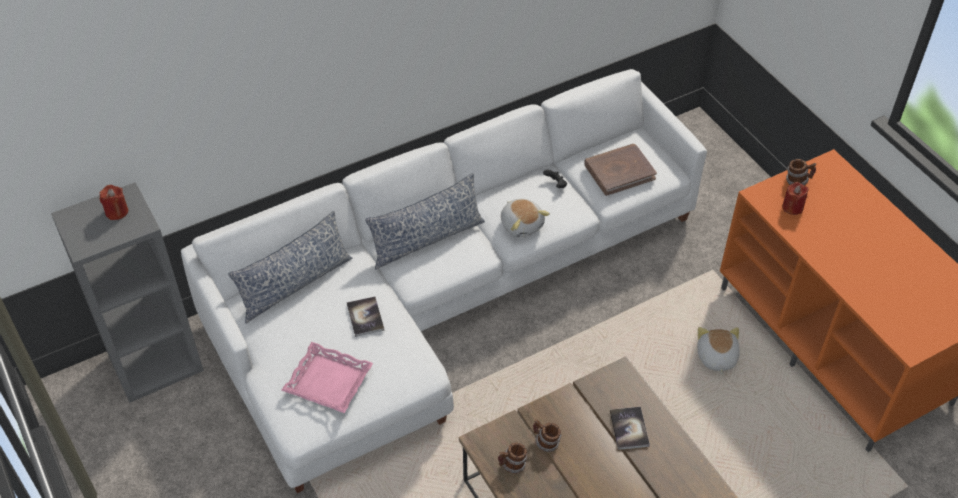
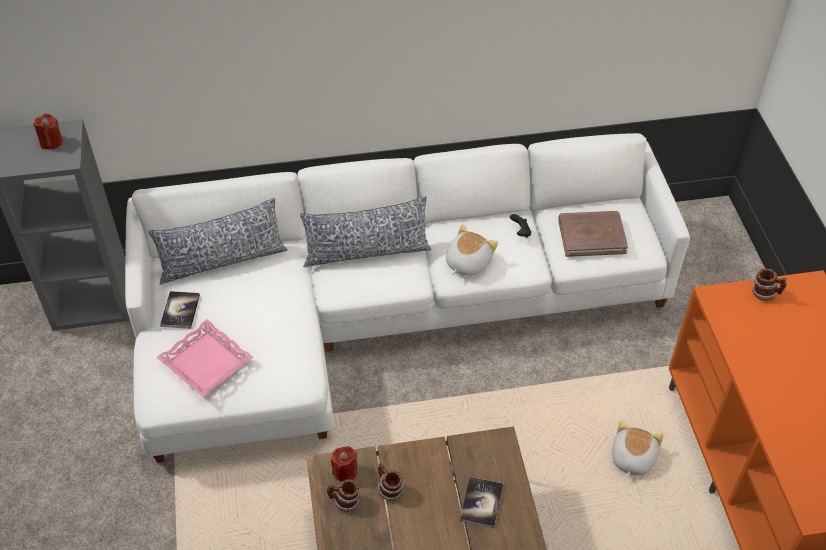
camera: 20 degrees right, 0 degrees up
(365, 317) = (271, 310): book -> book (180, 310)
(522, 224) = (467, 262): plush toy -> plush toy turned 135 degrees counterclockwise
(792, 207) = (746, 320): red candle -> red candle (345, 471)

